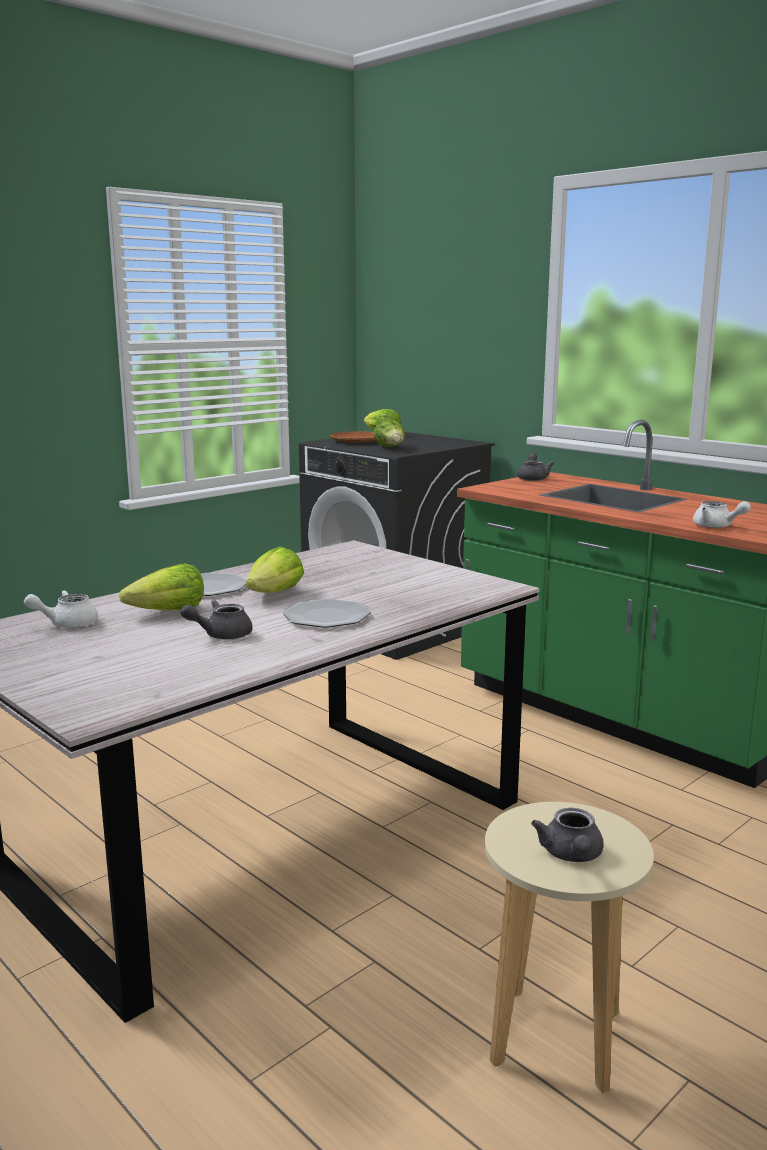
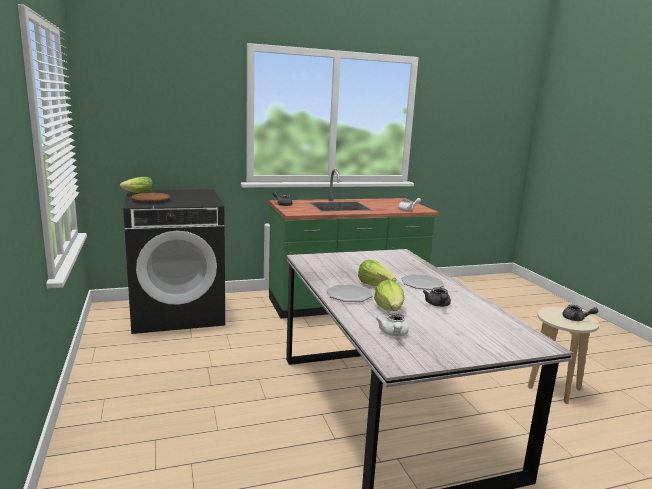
camera: 65 degrees left, 0 degrees up
(391, 448) = (191, 201): lettuce -> none

